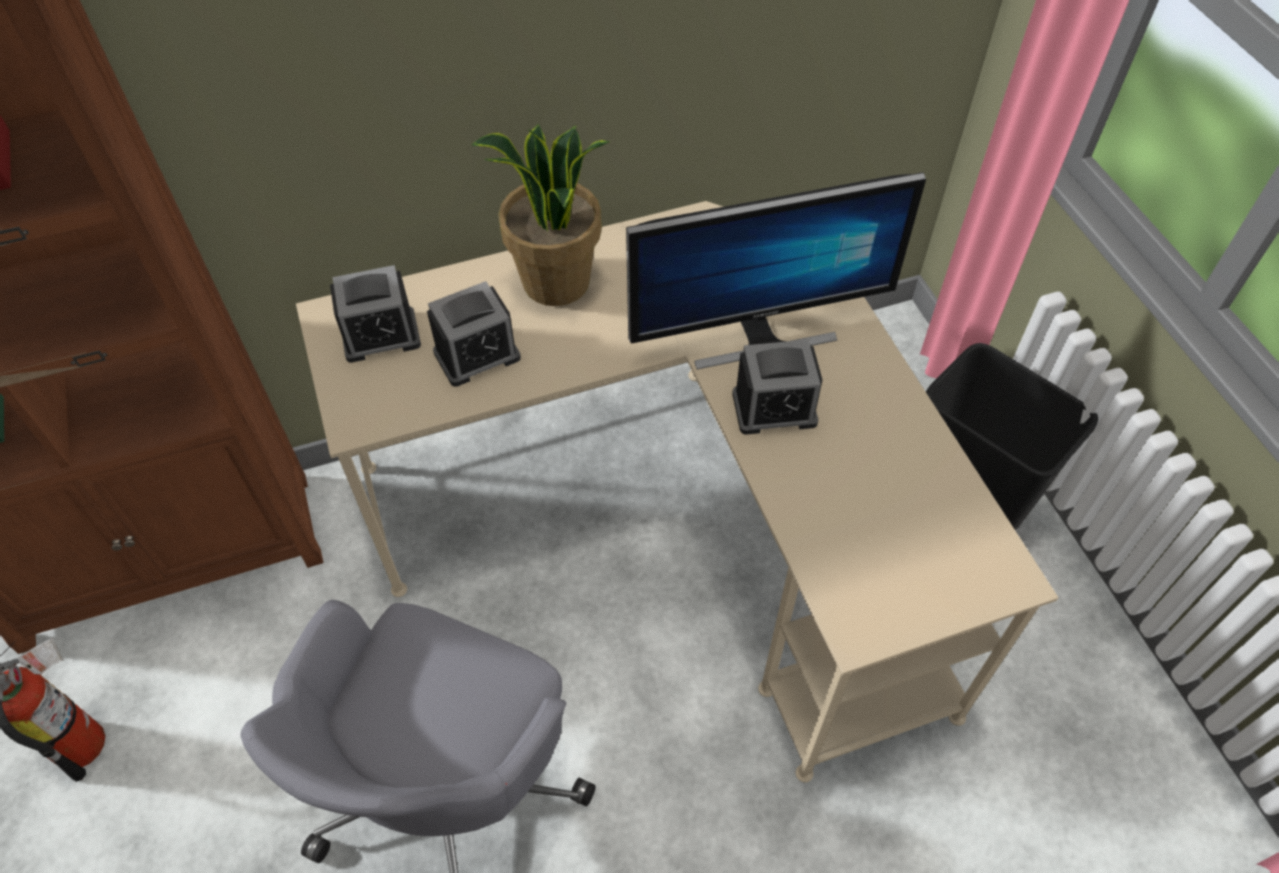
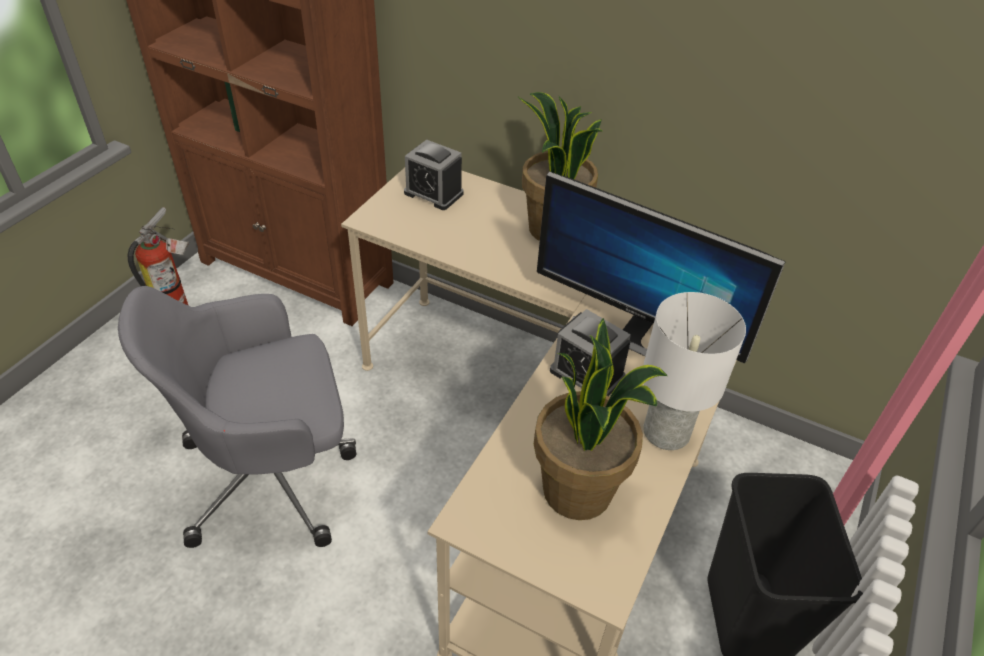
camera: 45 degrees right, 10 degrees down
(477, 355) = (465, 232): alarm clock -> none
(892, 404) = (667, 431): none -> white table lamp
(899, 519) = (579, 490): none -> potted plant

